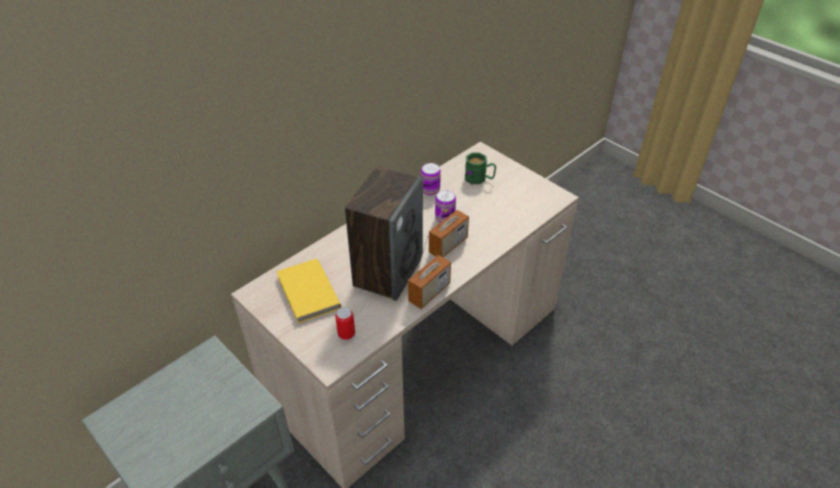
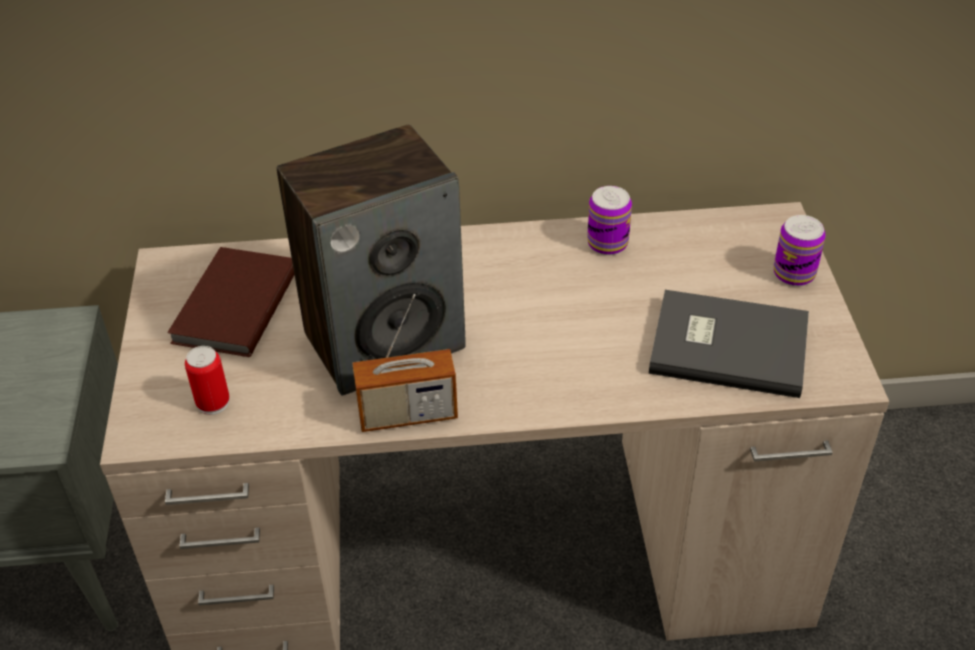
camera: 40 degrees right, 0 degrees up
(307, 293) = (232, 306): yellow book -> brown book
(445, 217) = (579, 303): can -> can (794, 274)
(448, 245) = (529, 354): radio -> none
(479, 179) = (720, 267): green mug -> none
(510, 205) = (726, 344): none -> grey book

